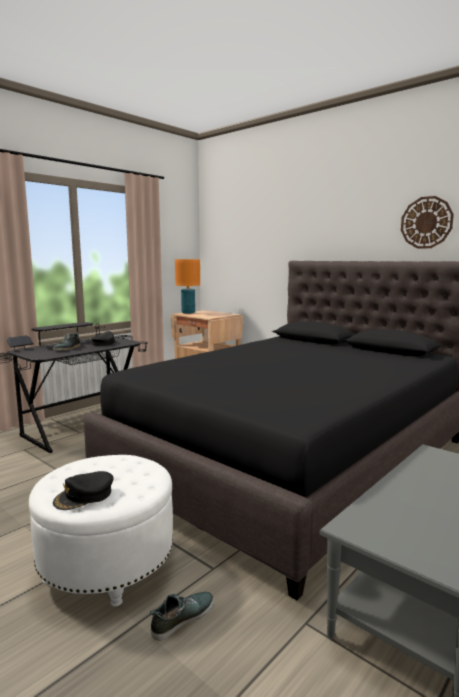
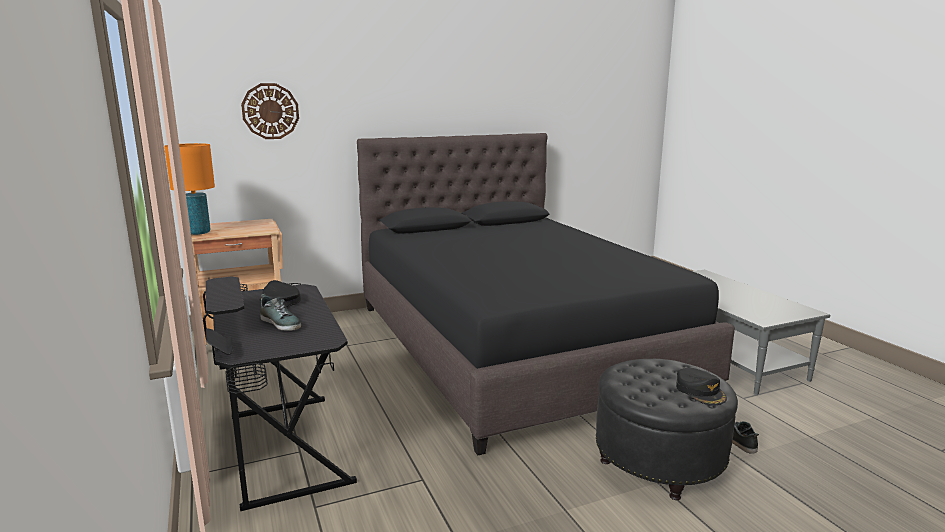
camera: 65 degrees left, 5 degrees up
(107, 564) = (659, 462): white ottoman -> black ottoman
(426, 222) = (496, 97): wall clock -> wall clock (270, 111)

